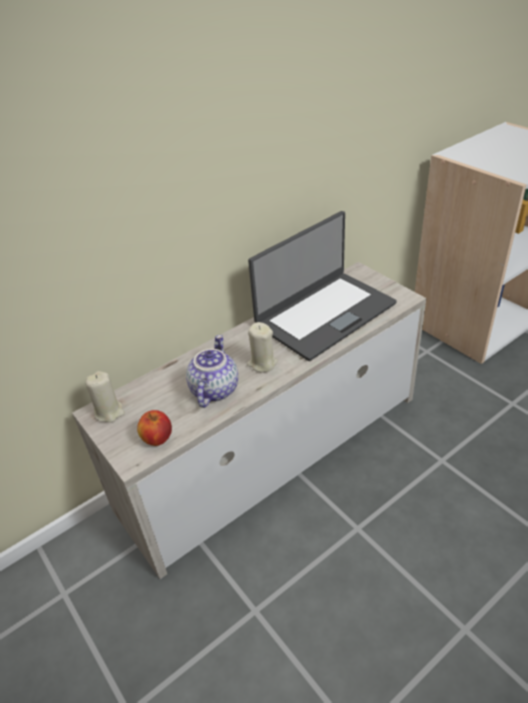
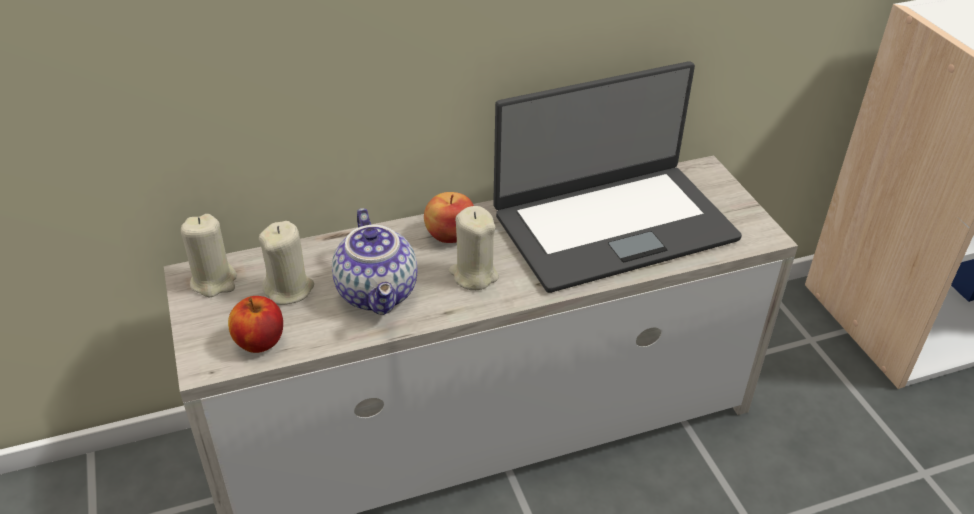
camera: 15 degrees right, 0 degrees up
(158, 403) = (289, 289): none -> beige candle
(213, 389) = (379, 293): teapot -> teapot turned 135 degrees clockwise
(236, 344) = (450, 234): none -> apple

